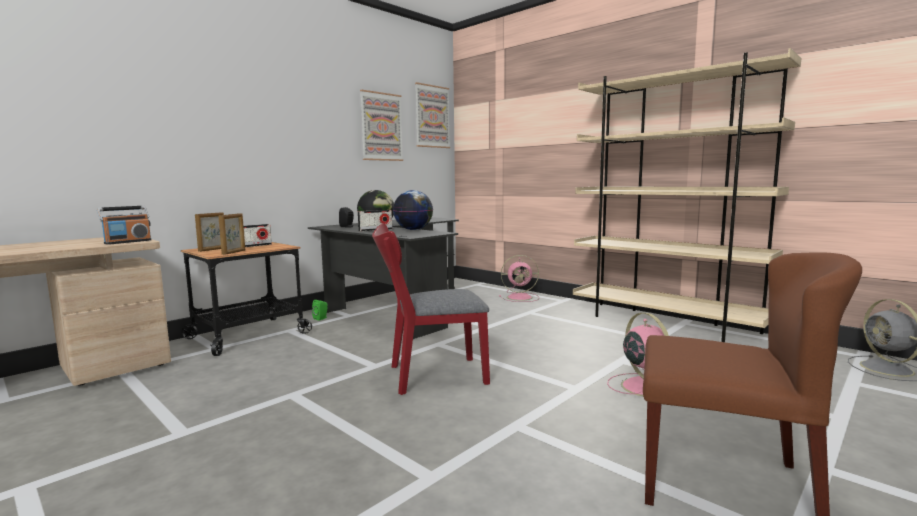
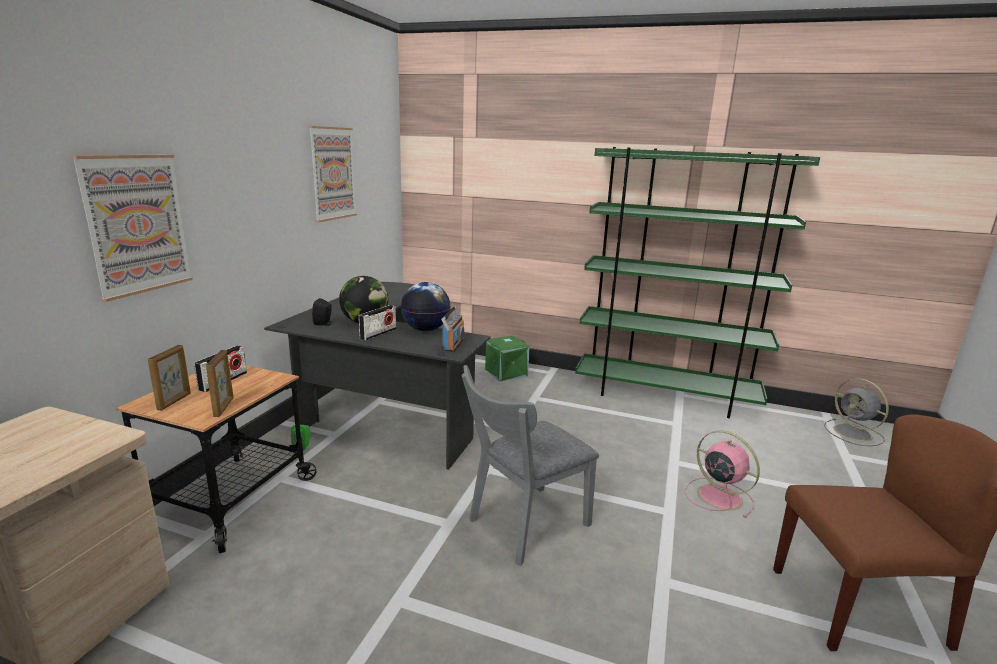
camera: 25 degrees left, 10 degrees up
(128, 242) = (93, 443): radio -> radio (453, 345)
(429, 375) = (522, 526): red chair -> grey chair
(432, 116) = (381, 151): picture -> picture (136, 224)
(520, 297) = (506, 372): pink fan -> green storage box
(664, 322) = (665, 396): beige bookcase -> green bookcase

